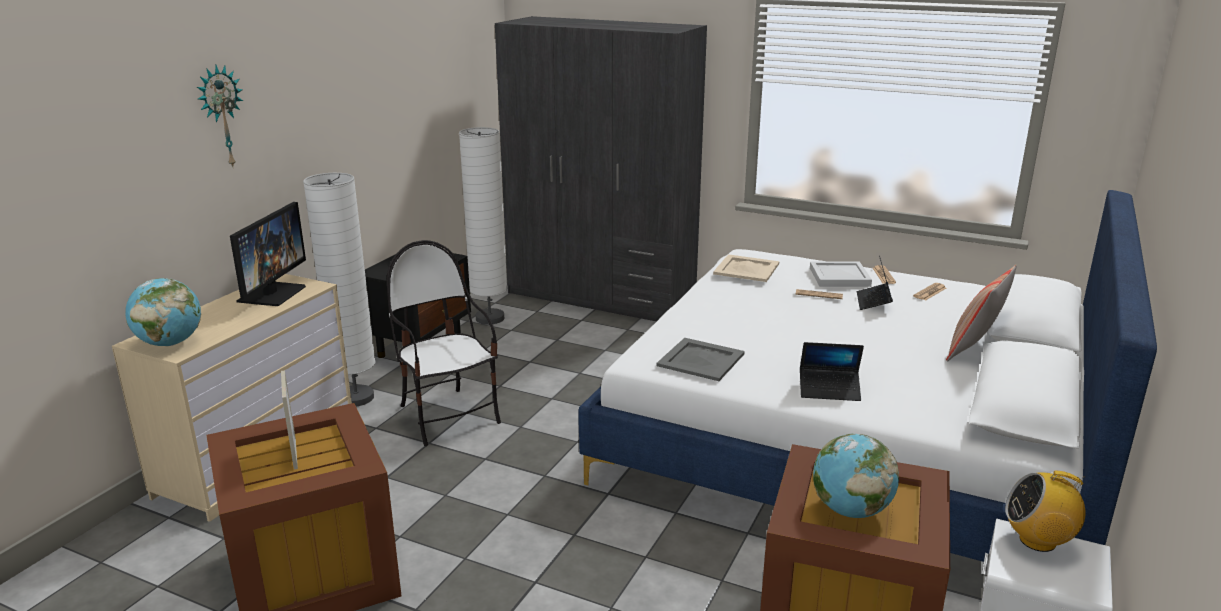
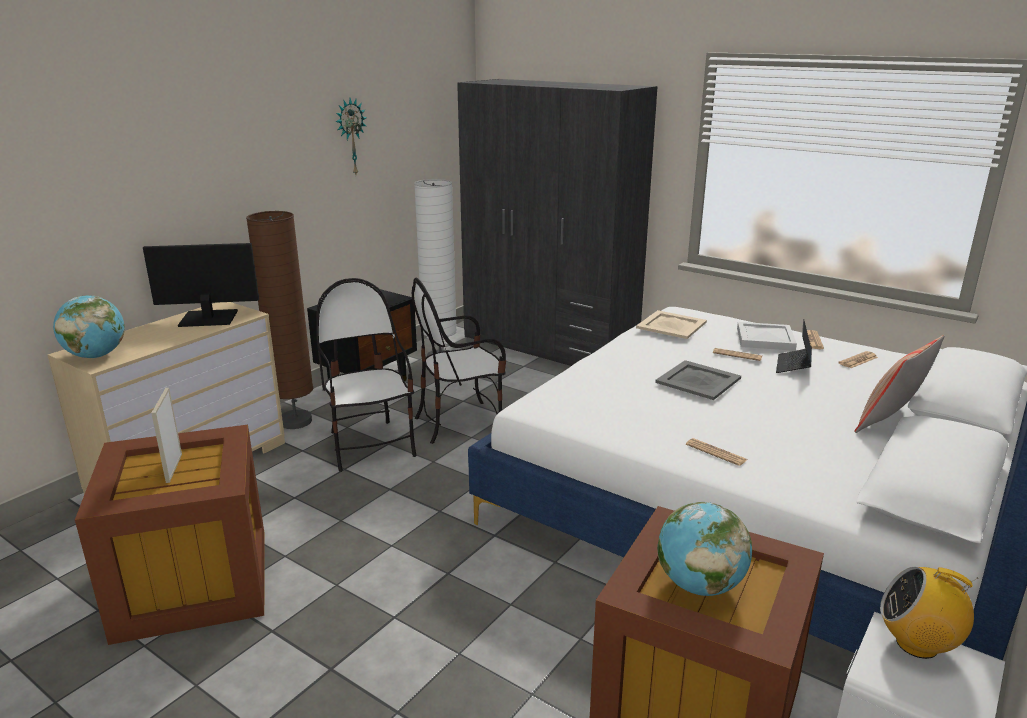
camera: 10 degrees right, 0 degrees up
(221, 117) = (169, 152): wall clock -> wall clock (350, 137)
(272, 293) = (208, 318): monitor -> monitor turned 120 degrees counterclockwise
(356, 398) = (295, 421): white floor lamp -> brown floor lamp
(535, 385) = (461, 423): none -> chair
(701, 359) = (593, 410): grey tray -> grey tray (699, 380)
(829, 390) = (716, 452): laptop -> newspaper

